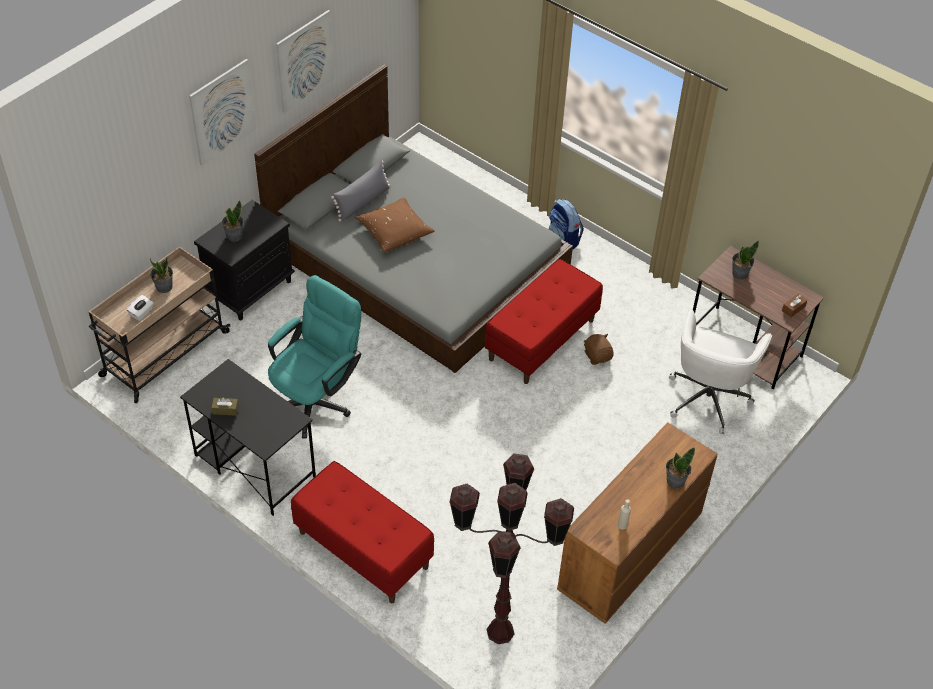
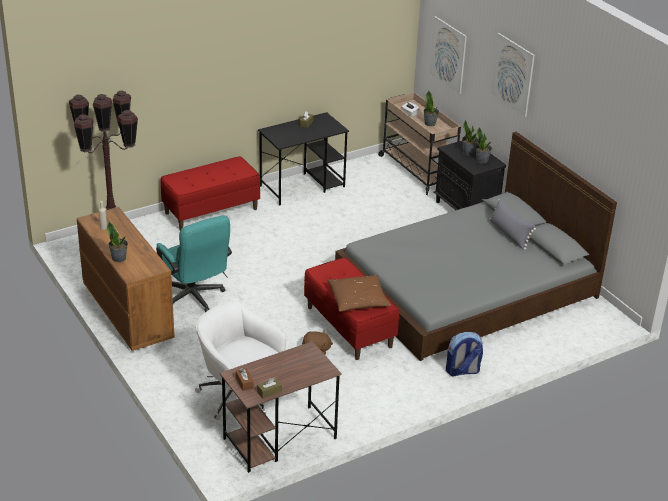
camera: 110 degrees right, 15 degrees down
(305, 61) = (569, 114): picture -> picture (448, 54)
(317, 399) = (346, 217): turquoise office chair -> turquoise office chair (194, 298)
(394, 231) = (468, 241): brown pillow -> brown pillow (358, 300)
(739, 273) = (303, 366): potted plant -> potted plant (482, 160)
(792, 287) = (269, 392): none -> brown tissue box

